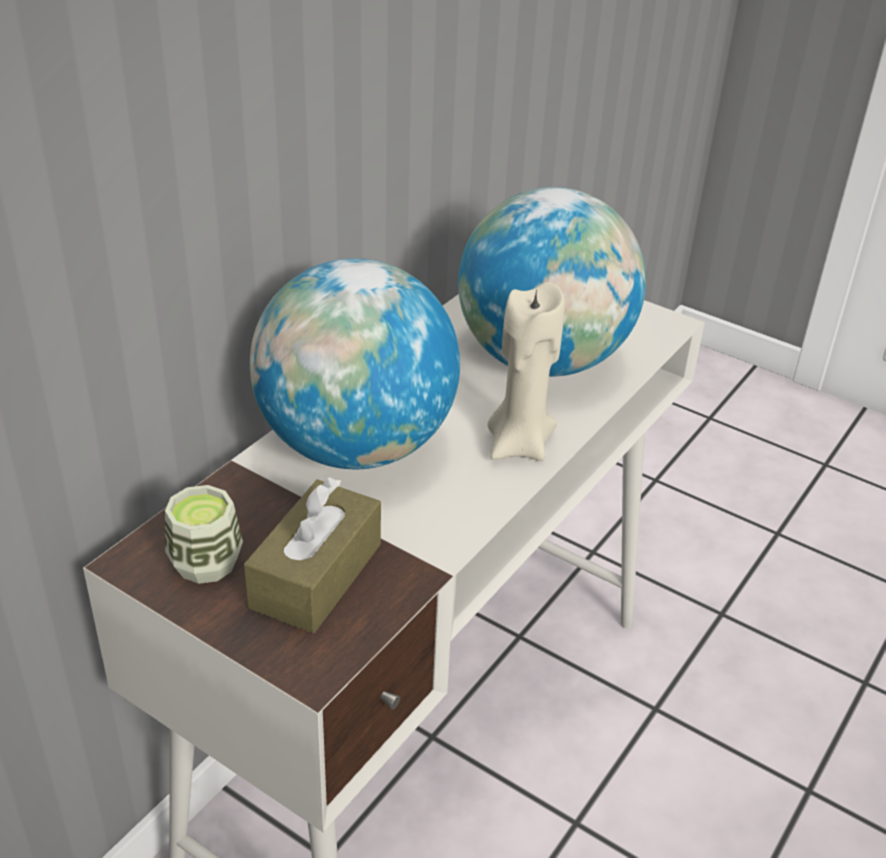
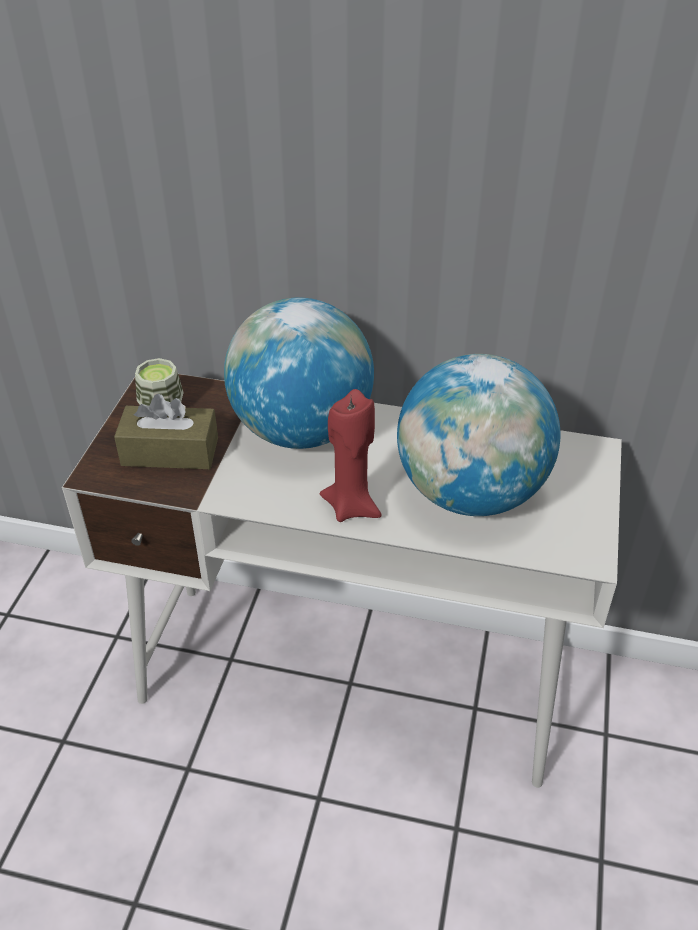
camera: 70 degrees right, 5 degrees up
(519, 445) = (351, 506): beige candle -> red candle

